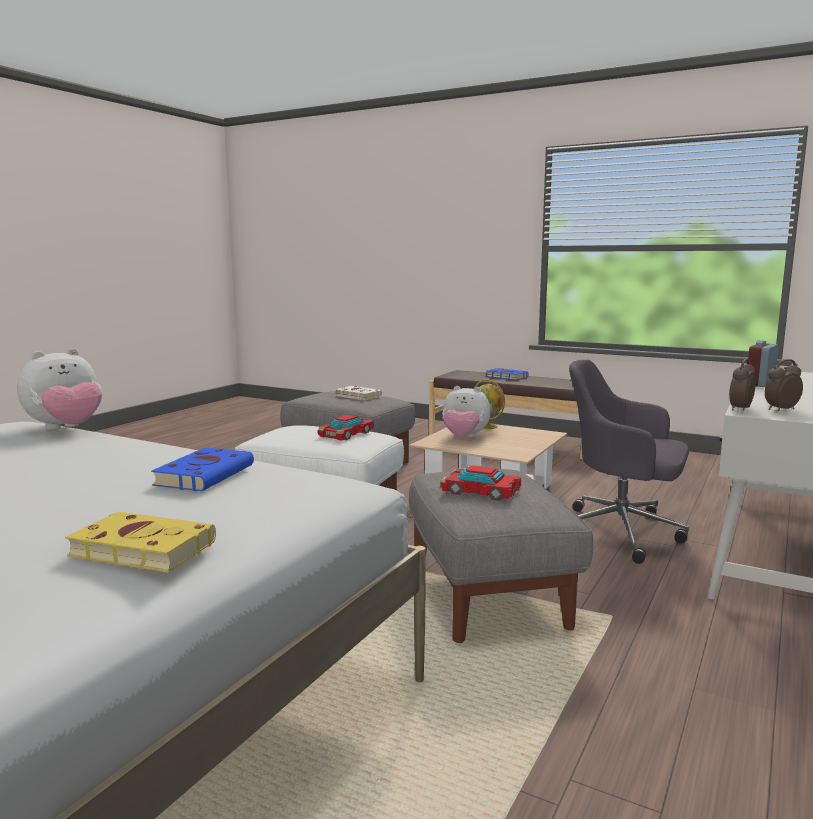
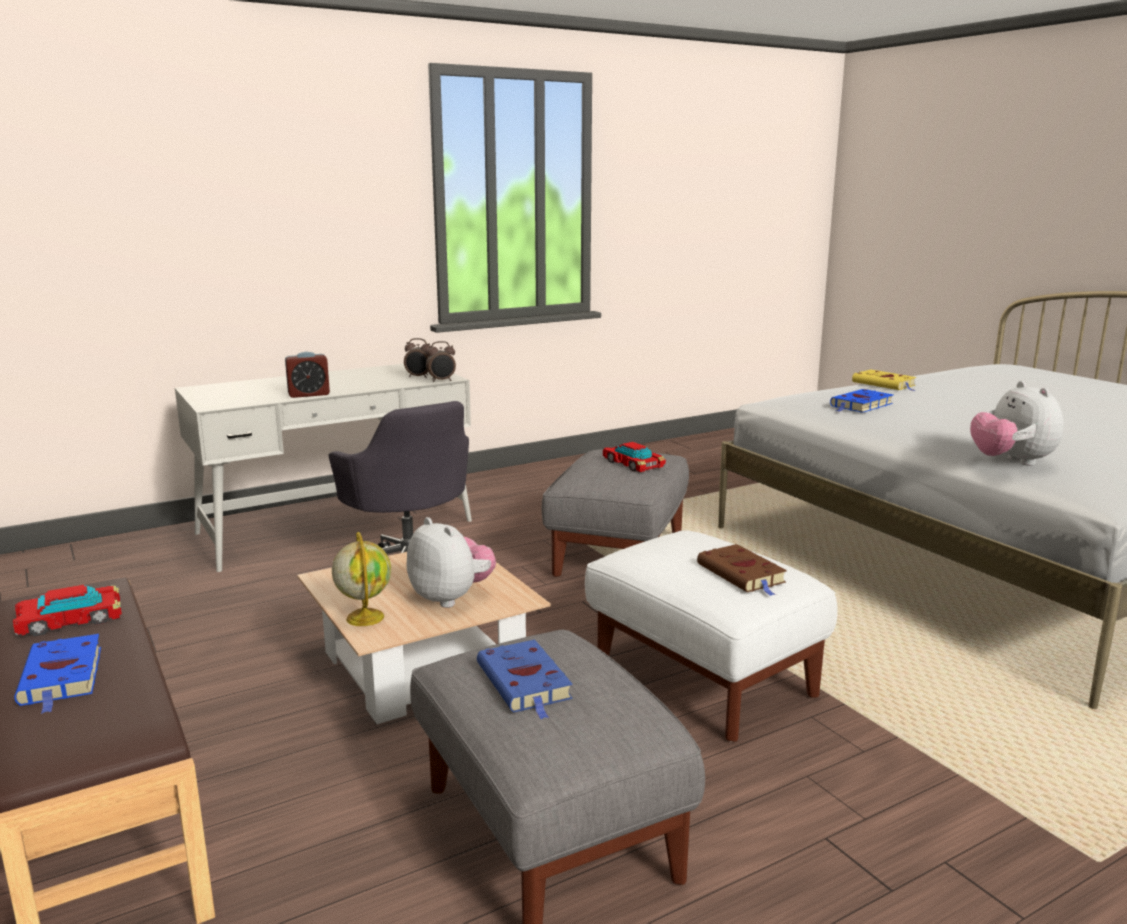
camera: 150 degrees left, 5 degrees up
(66, 429) = (1011, 462): plush toy -> plush toy turned 90 degrees counterclockwise
(294, 432) = (742, 574): none -> brown book
(347, 434) = (672, 553): toy car -> toy car (70, 619)
(357, 396) = (525, 683): white book -> blue book

